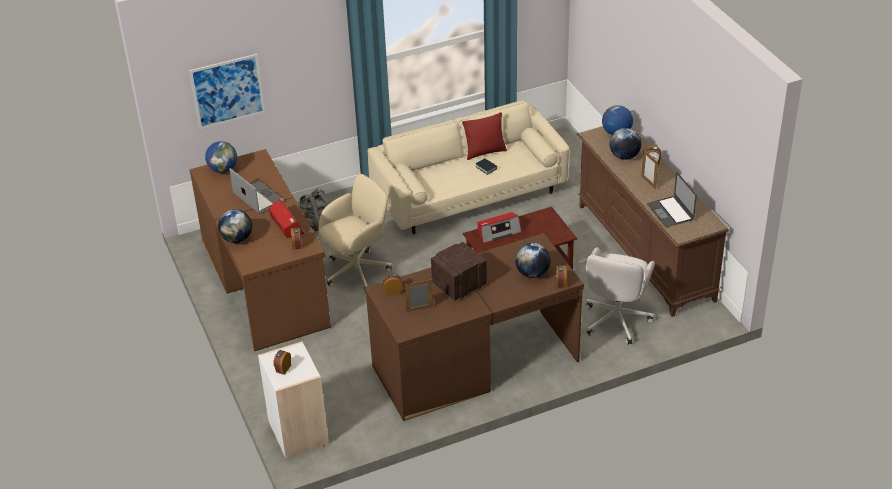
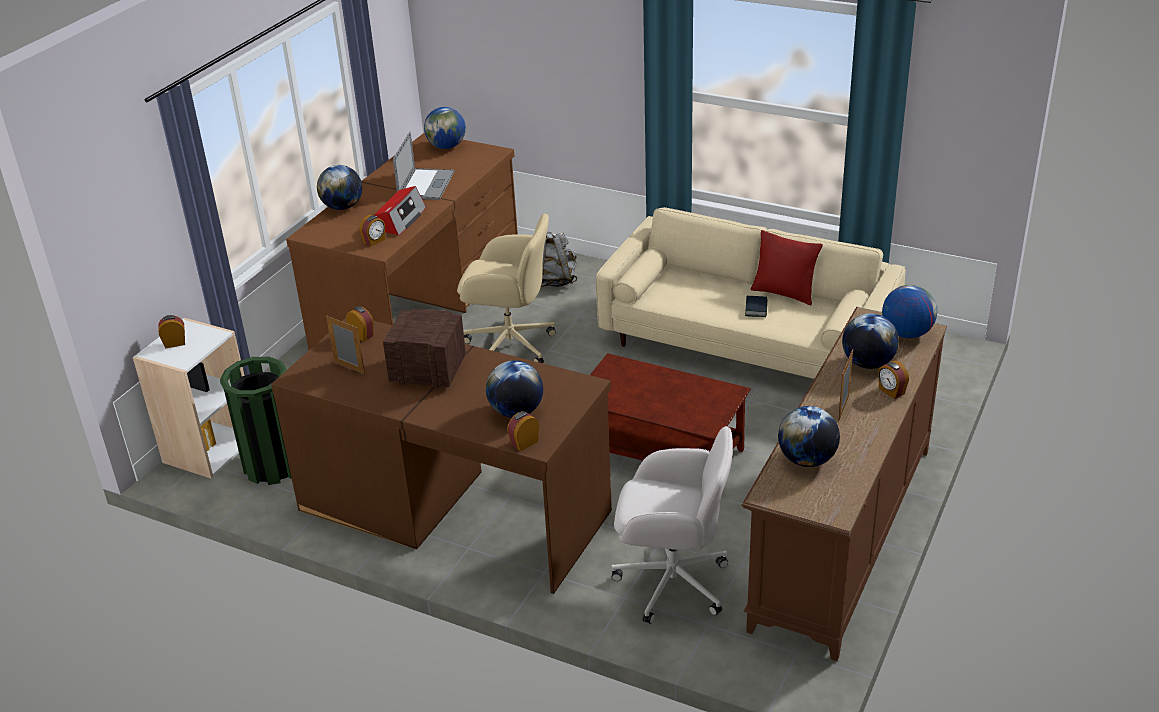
camera: 50 degrees right, 5 degrees down
(227, 91) = (495, 55): picture -> none
(349, 413) = (273, 465): none -> green trash can
(498, 232) = (643, 376): radio -> none
(616, 321) = (672, 584): white office chair -> white office chair turned 150 degrees counterclockwise
(670, 212) = (807, 460): laptop -> globe

